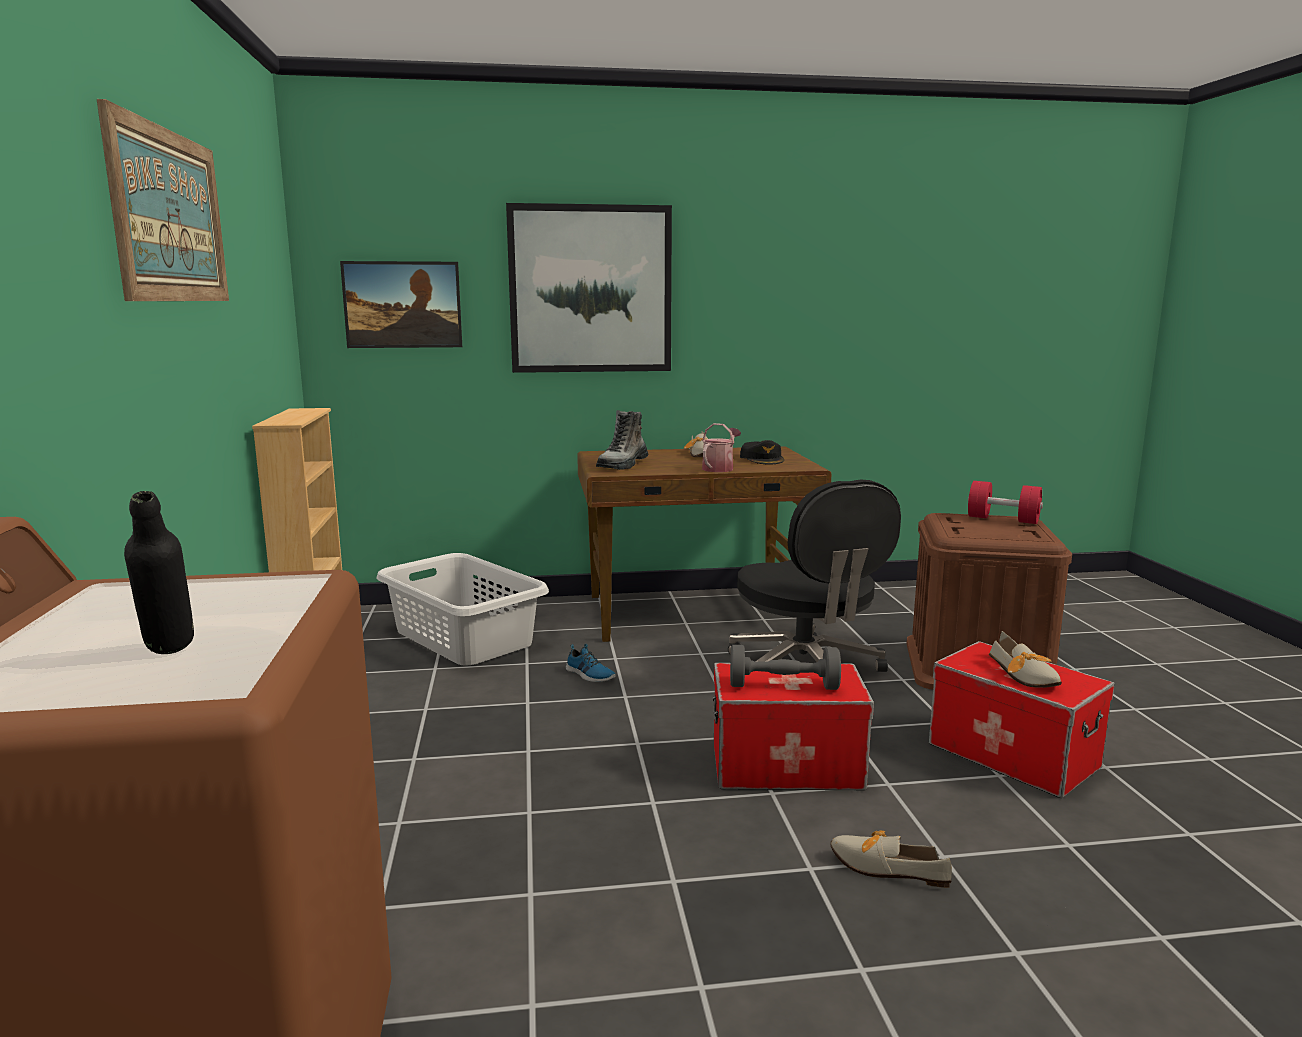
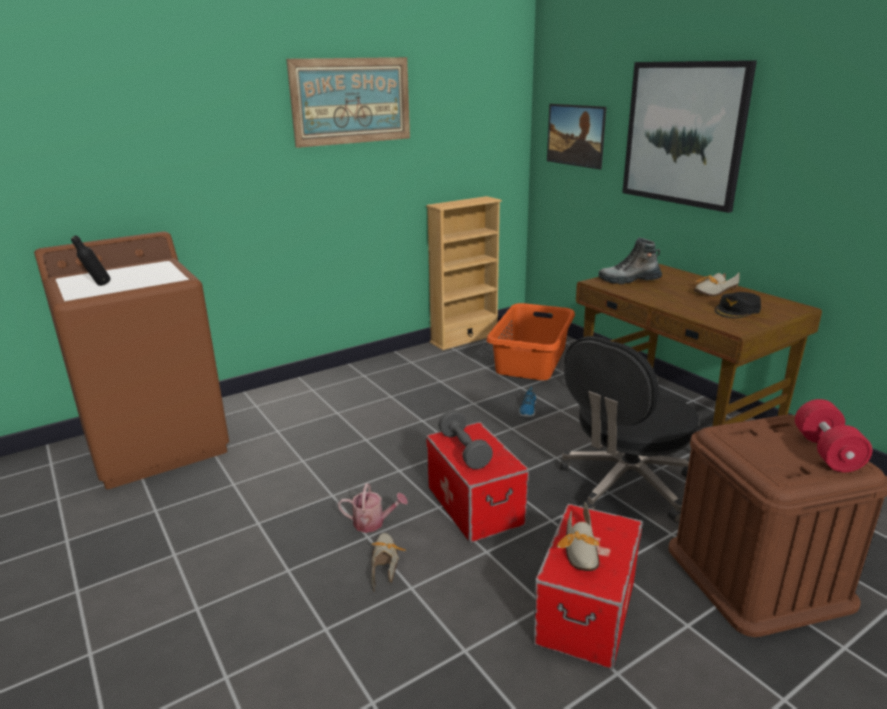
camera: 65 degrees right, 10 degrees up
(464, 637) = (532, 360): grey laundry basket -> orange laundry basket
(720, 468) = (672, 305): watering can -> watering can (373, 523)
(1025, 677) = (581, 551): shoe -> shoe turned 45 degrees counterclockwise

